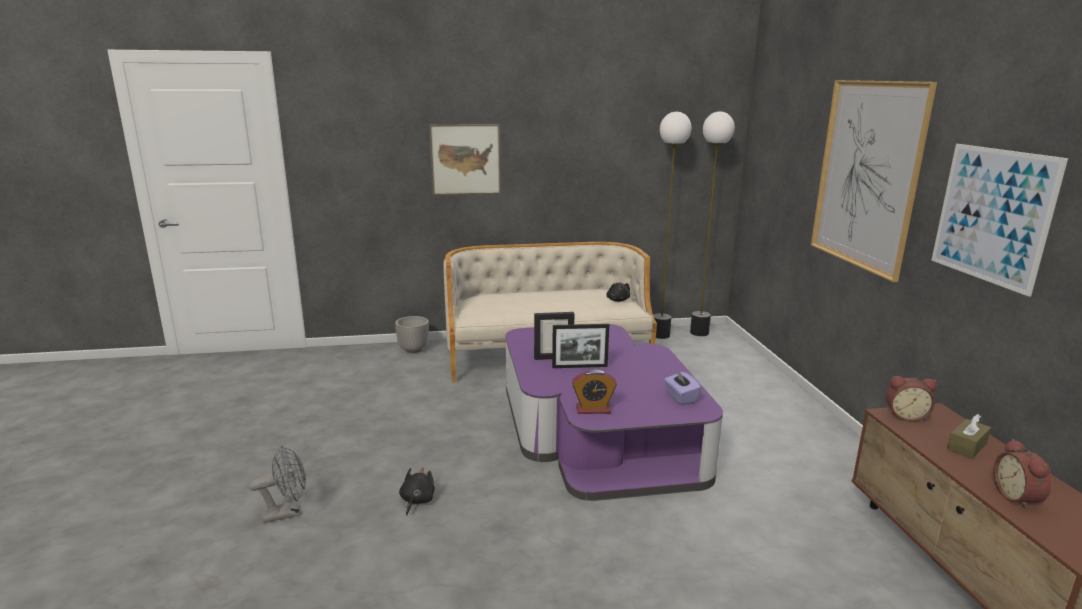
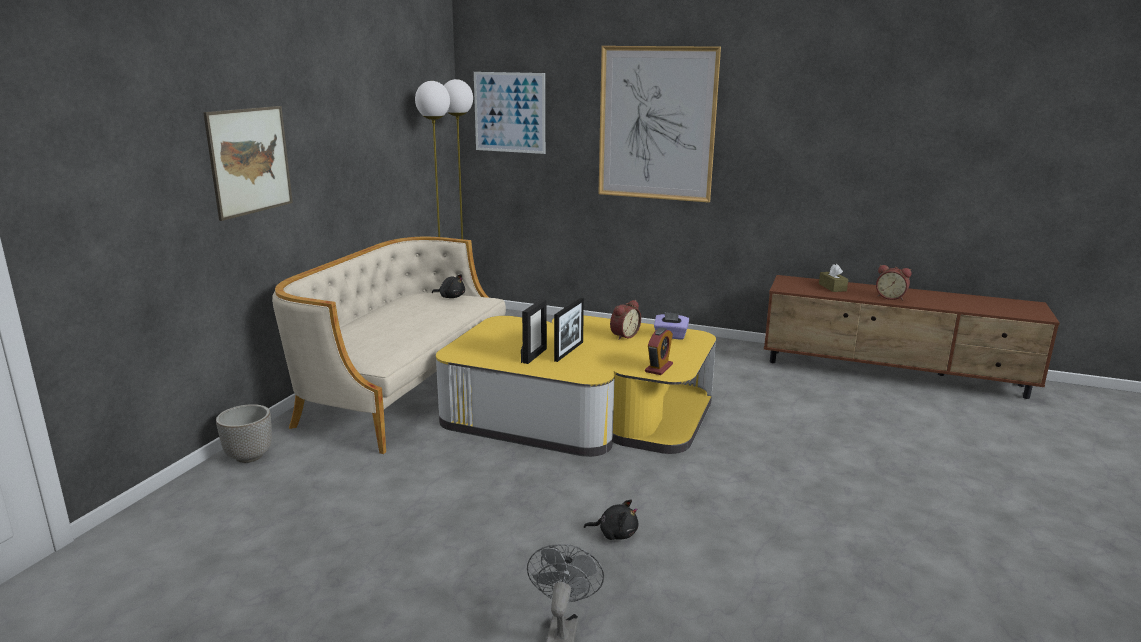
camera: 60 degrees left, 0 degrees up
(416, 501) = (615, 533): black plush toy -> black plush toy turned 150 degrees clockwise
(597, 428) = (578, 410): purple coffee table -> yellow coffee table
(905, 416) = (786, 286): alarm clock -> alarm clock (623, 335)
(992, 215) = (790, 137): picture -> picture (509, 112)

